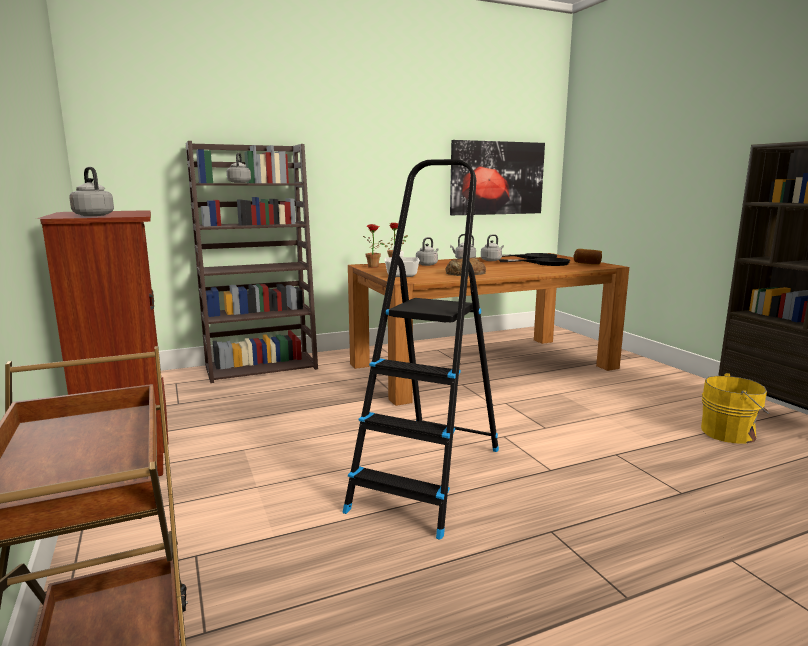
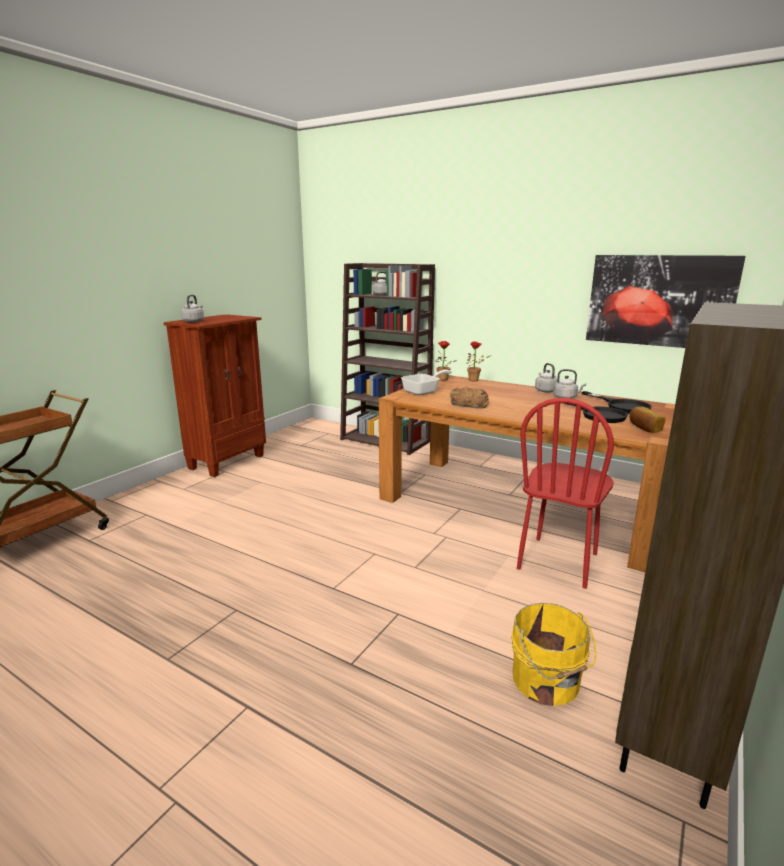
camera: 55 degrees right, 5 degrees up
(427, 264) = (489, 387): grey kettle -> none
(428, 478) = (275, 545): black step ladder -> none
(582, 383) = (558, 561): none -> red chair

